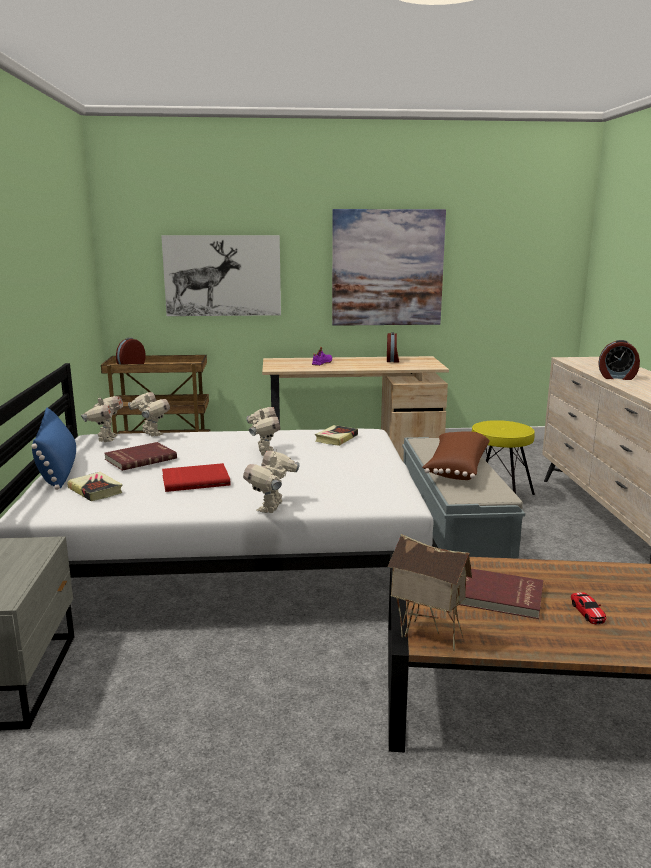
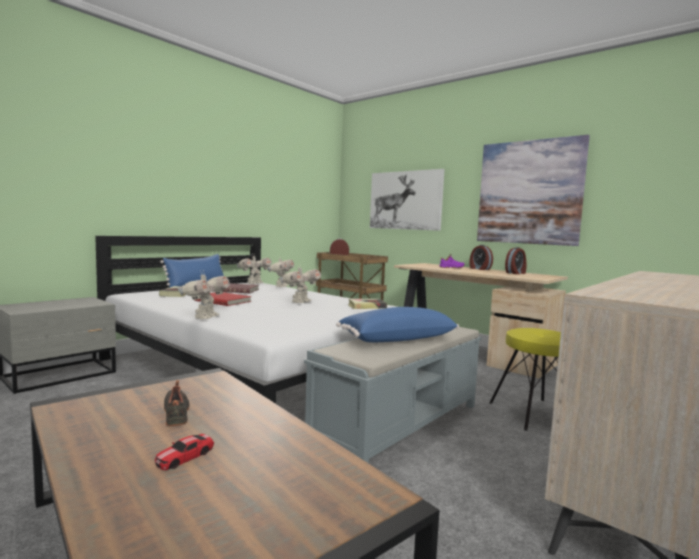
camera: 45 degrees right, 10 degrees down
(272, 508) = (205, 317): toy robot -> toy robot turned 135 degrees clockwise
(426, 636) = (70, 405): toy house -> none
(455, 468) = (396, 339): brown pillow -> blue pillow
(497, 596) = (177, 413): red book -> black shoe
(617, 377) = (647, 280): alarm clock -> alarm clock (479, 269)

